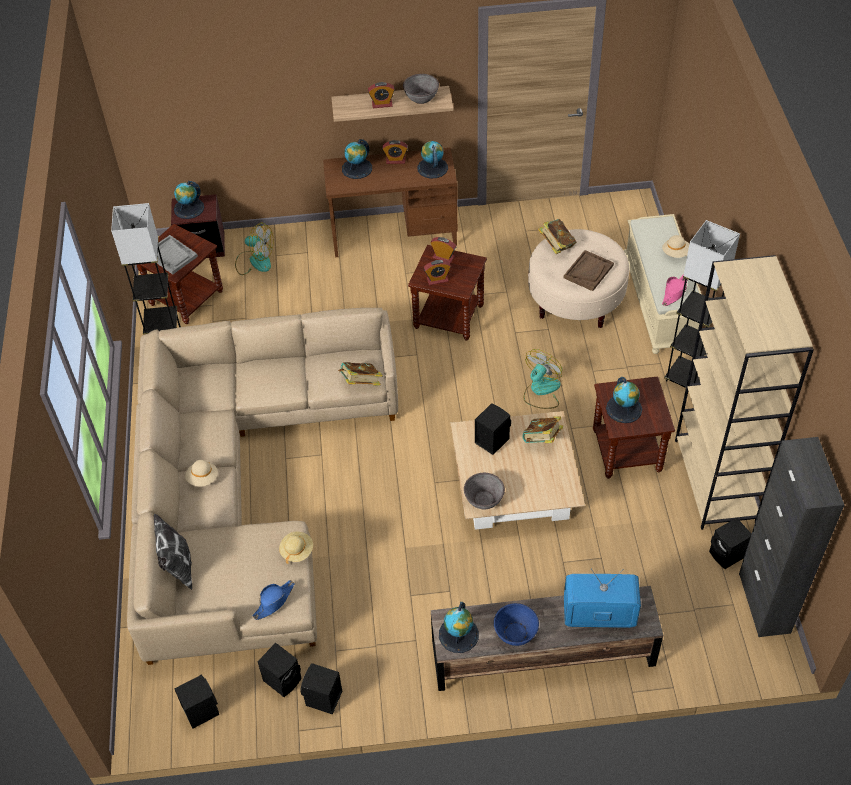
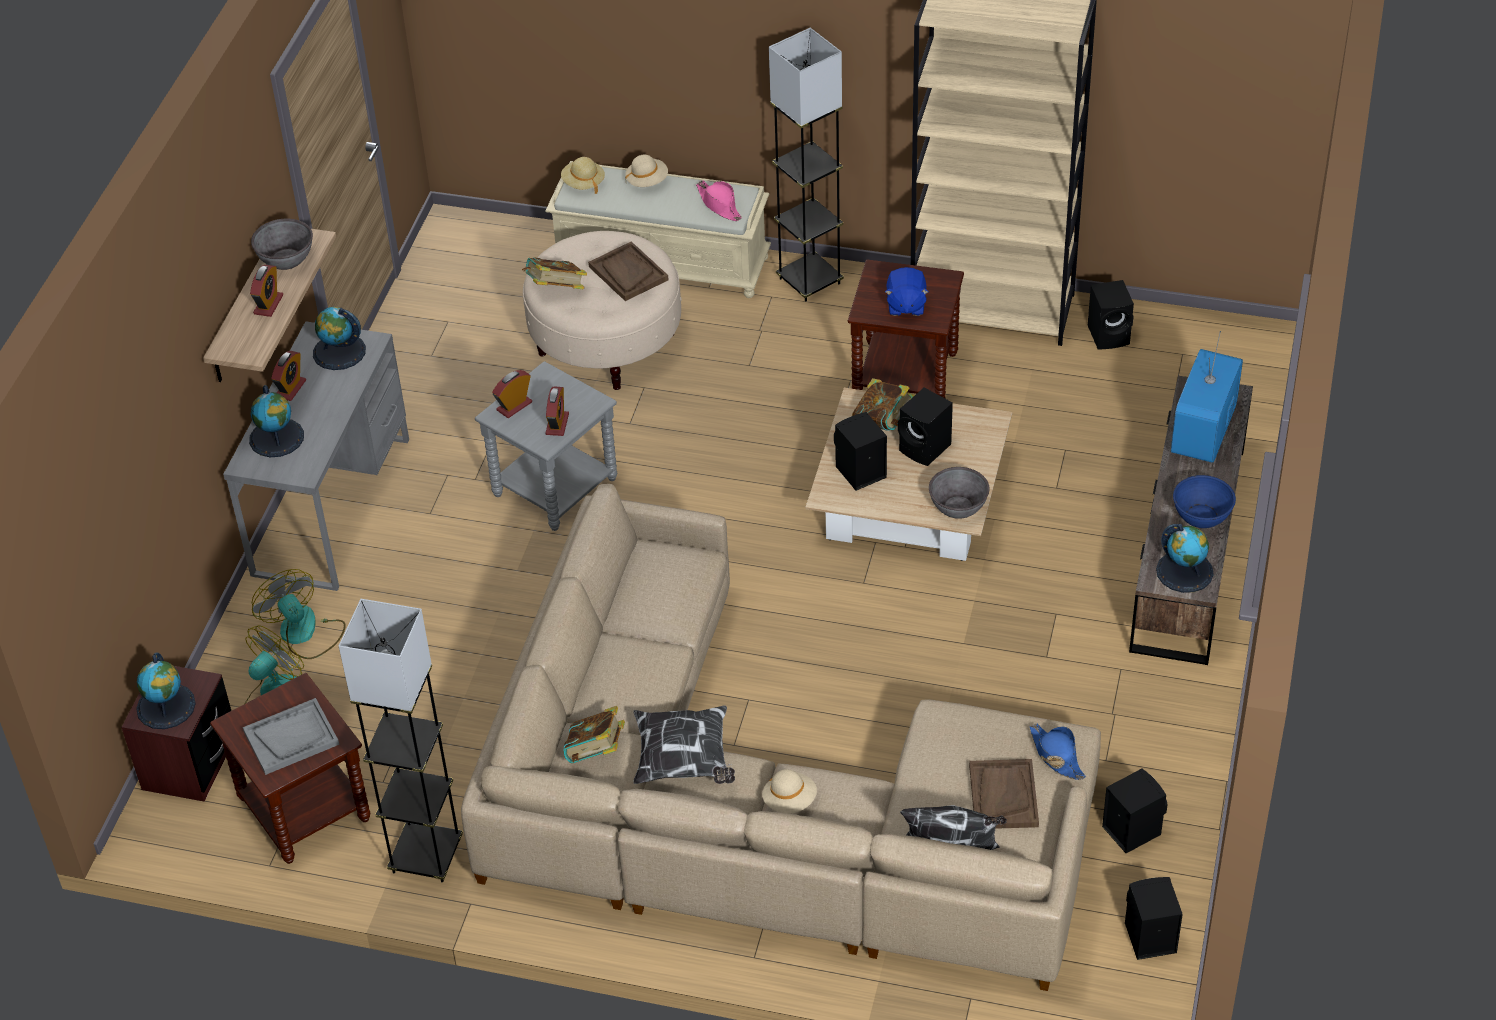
camera: 70 degrees left, 5 degrees down
(217, 421) = (684, 760): none -> pillow
(231, 580) = (1003, 796): none -> brown tray
(297, 551) = (976, 713): beige hat -> beige hat (583, 183)
(323, 699) = (1179, 791): black speaker -> black speaker (926, 449)
(361, 383) = (698, 572): book -> book (596, 753)
(394, 233) = (332, 506): brown desk -> grey desk
(449, 316) = (554, 486): brown side table -> grey side table
(541, 391) = (756, 427): fan -> fan (304, 633)
(624, 409) = (905, 305): globe -> blue plush toy
(764, 603) = (1191, 327): black cabinet -> none

